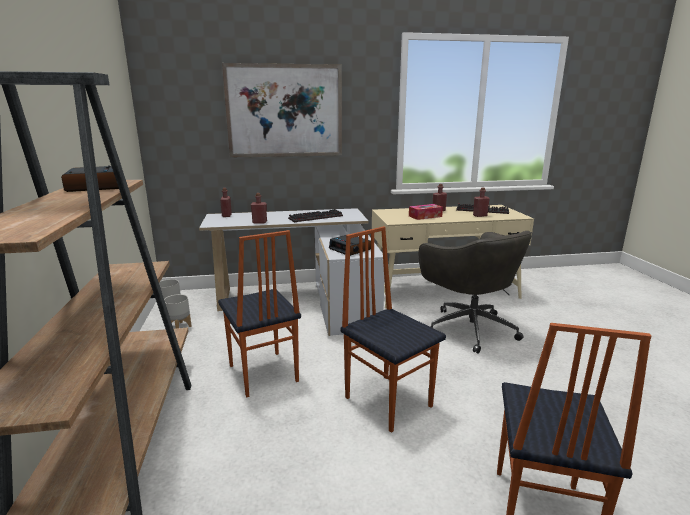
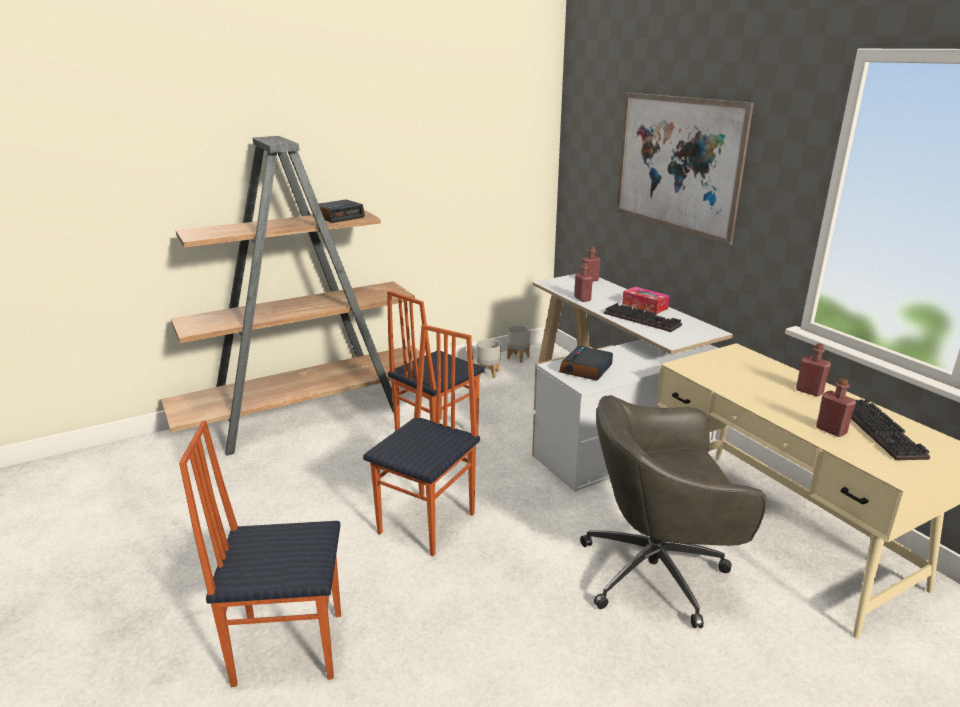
camera: 70 degrees right, 5 degrees up
(425, 216) = (749, 384): tissue box -> tissue box (644, 306)
(469, 328) = (657, 572): grey office chair -> grey office chair turned 45 degrees clockwise

